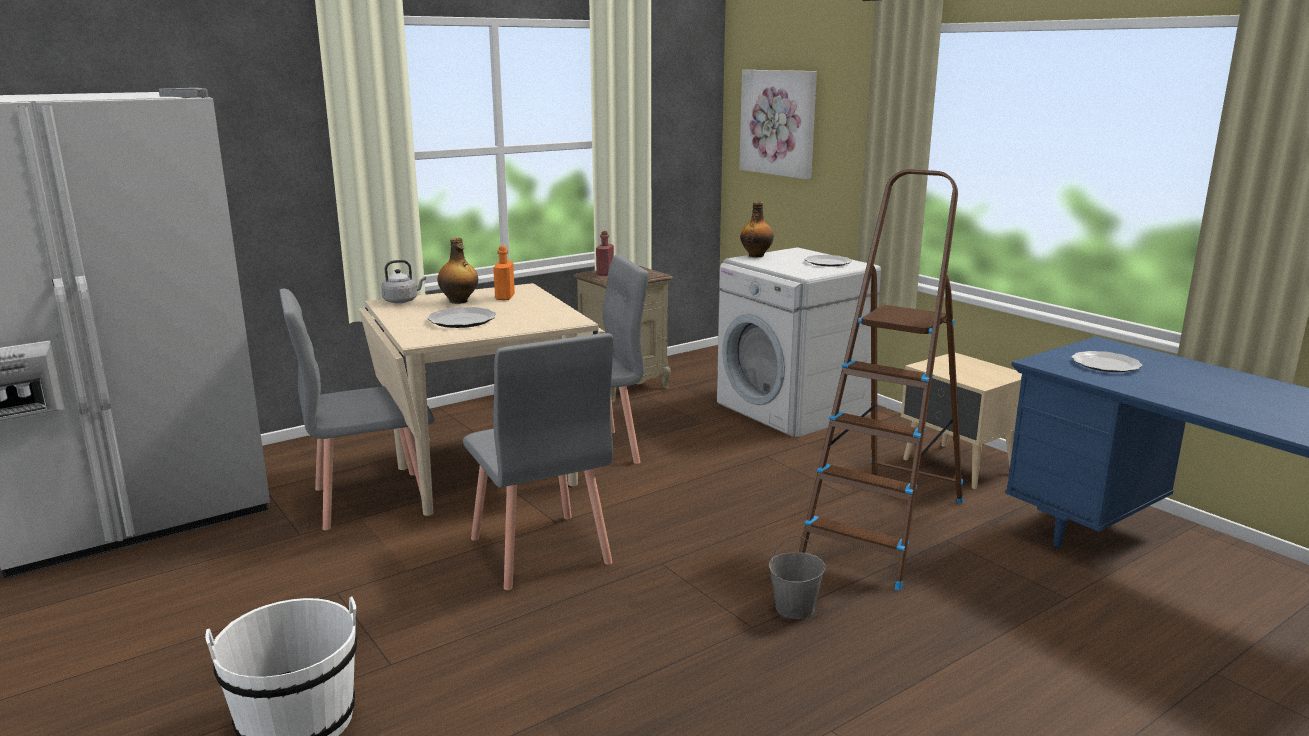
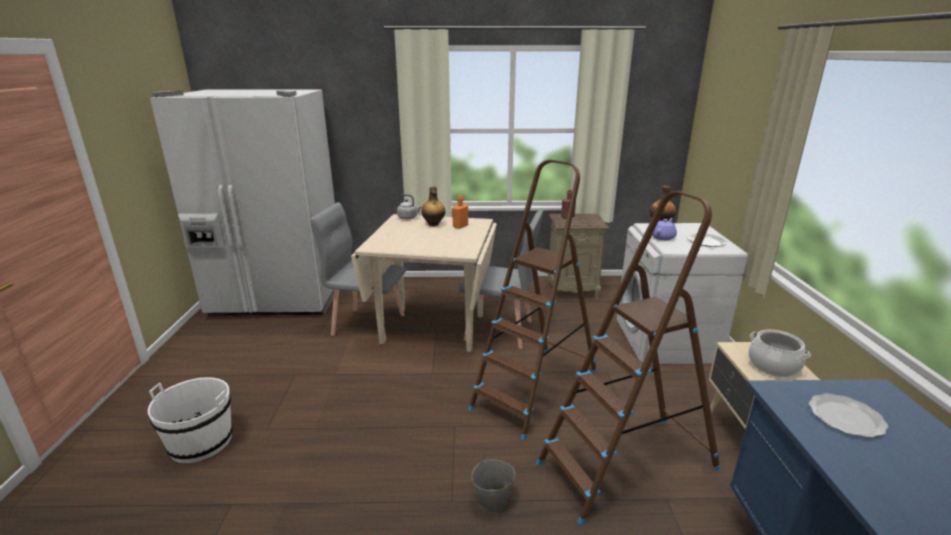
camera: 35 degrees right, 5 degrees up
(462, 320) = (412, 238): plate -> none
(539, 551) = (403, 389): grey chair -> none
(710, 497) = (536, 389): none -> brown step ladder
(779, 123) = (721, 125): picture -> none
(779, 266) = (663, 237): none -> purple teapot
(973, 371) = (773, 366): none -> cooking pot

